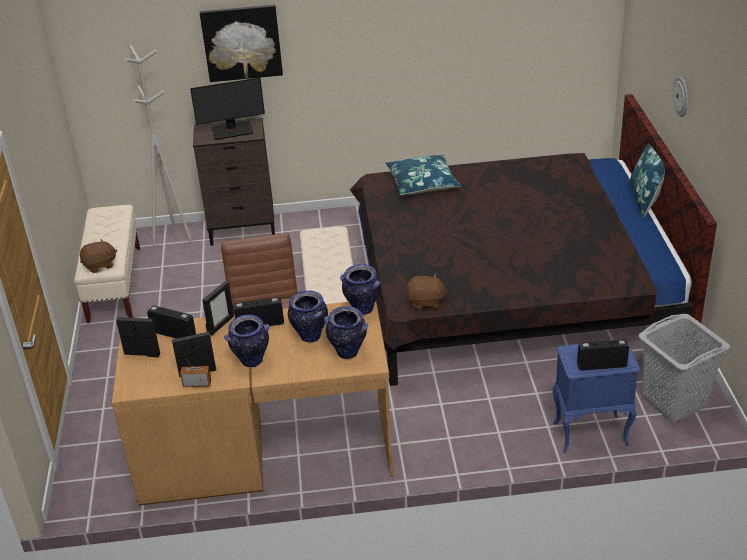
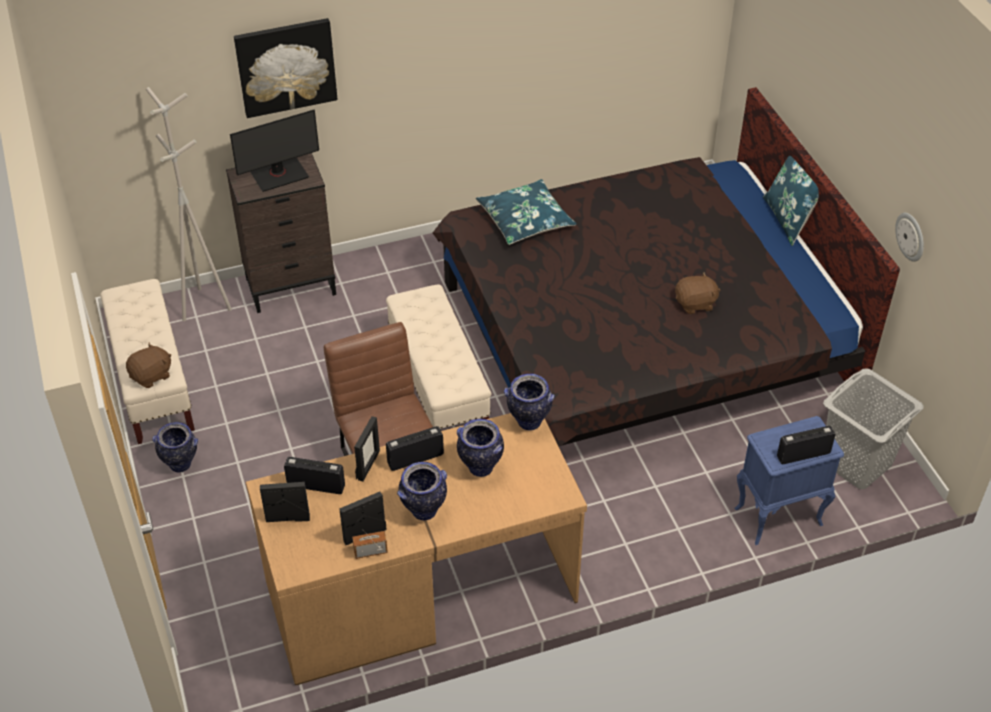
camera: 15 degrees left, 10 degrees up
(348, 352) = (532, 485): vase -> vase (181, 465)
(425, 302) = (582, 392): brown plush toy -> brown plush toy (695, 304)
(682, 96) = (840, 112): wall clock -> wall clock (911, 236)

